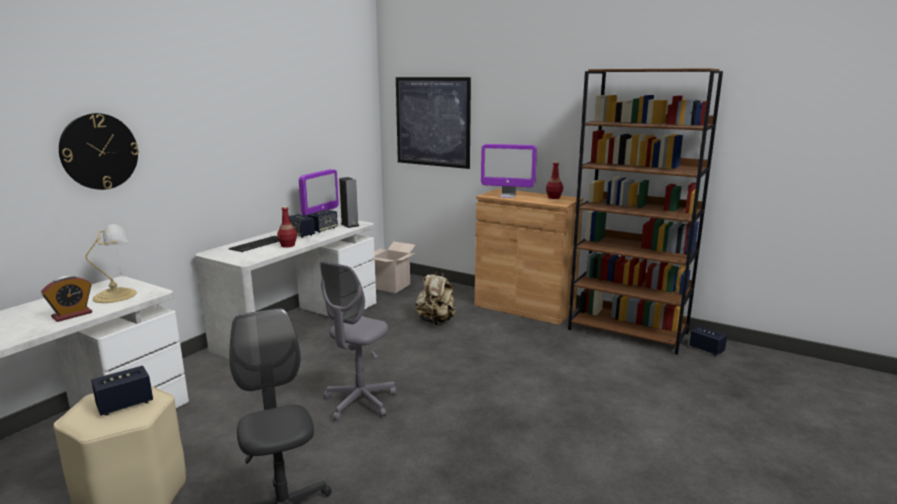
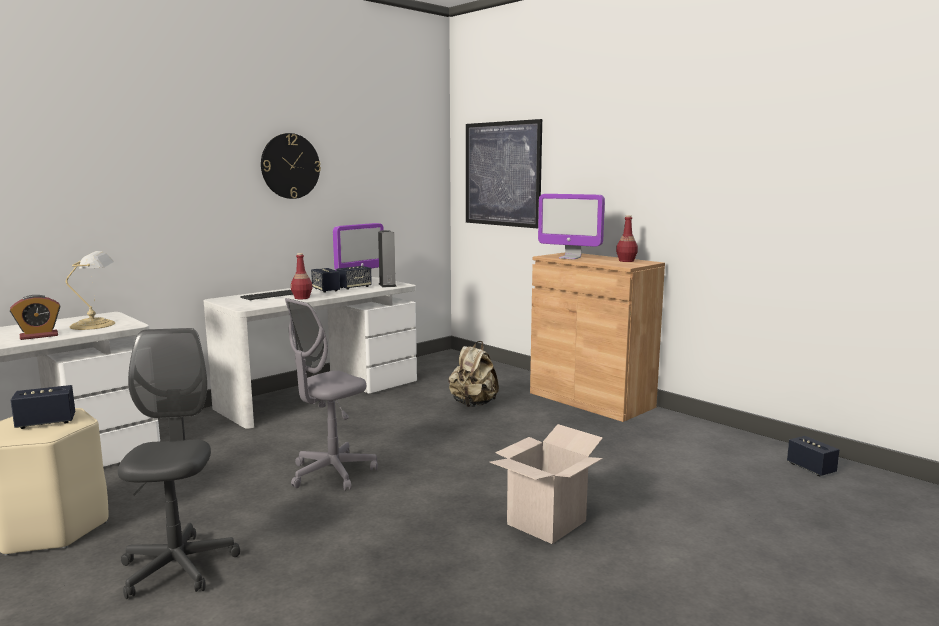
camera: 15 degrees right, 5 degrees down
(99, 151) = (104, 180): wall clock -> wall clock (290, 166)
(391, 286) = (446, 366): cardboard box -> cardboard box (546, 523)
(628, 331) = (711, 437): brown bookcase -> none

